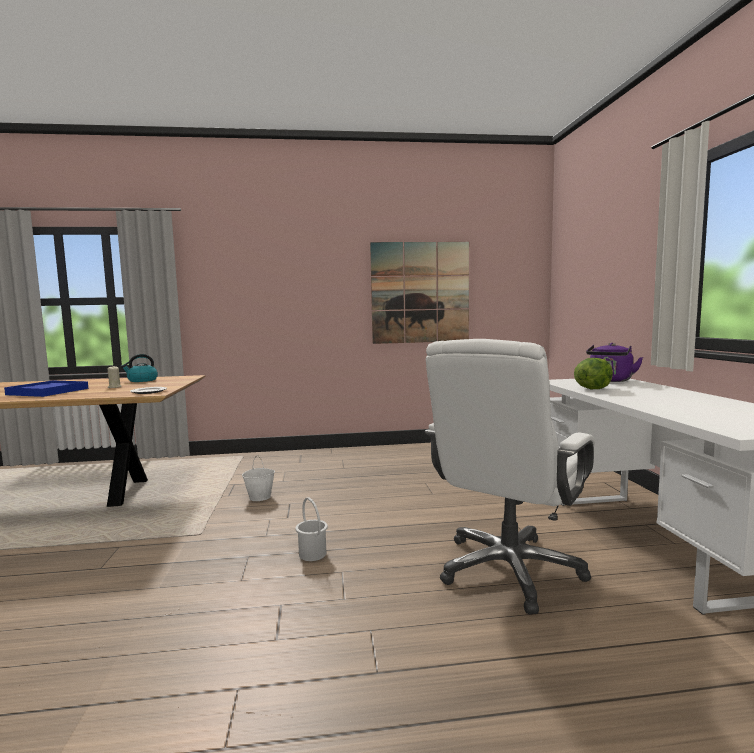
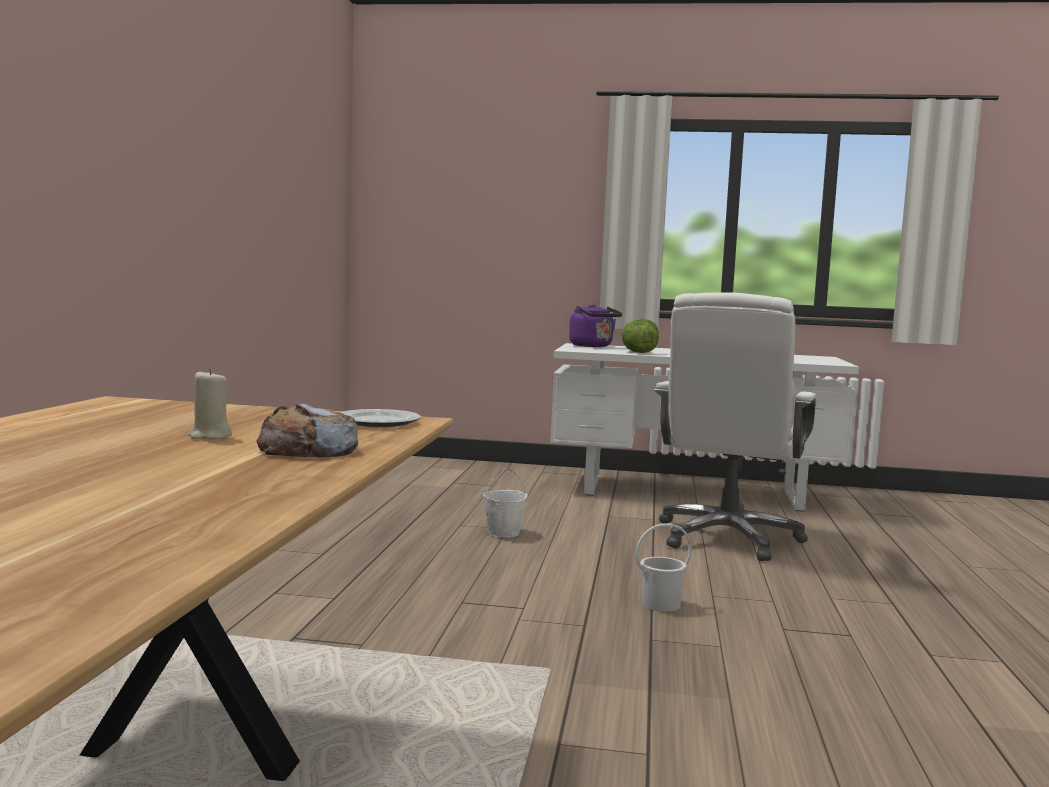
camera: 75 degrees left, 0 degrees up
(47, 391) = (159, 475): blue tray -> none
(85, 394) = (308, 450): none -> bread
(142, 380) = (94, 422): kettle -> none
(260, 497) = (406, 620): white bucket -> white bucket (503, 533)
(420, 292) = (264, 210): picture -> none
(509, 570) = (727, 538): white office chair -> white office chair turned 60 degrees clockwise

